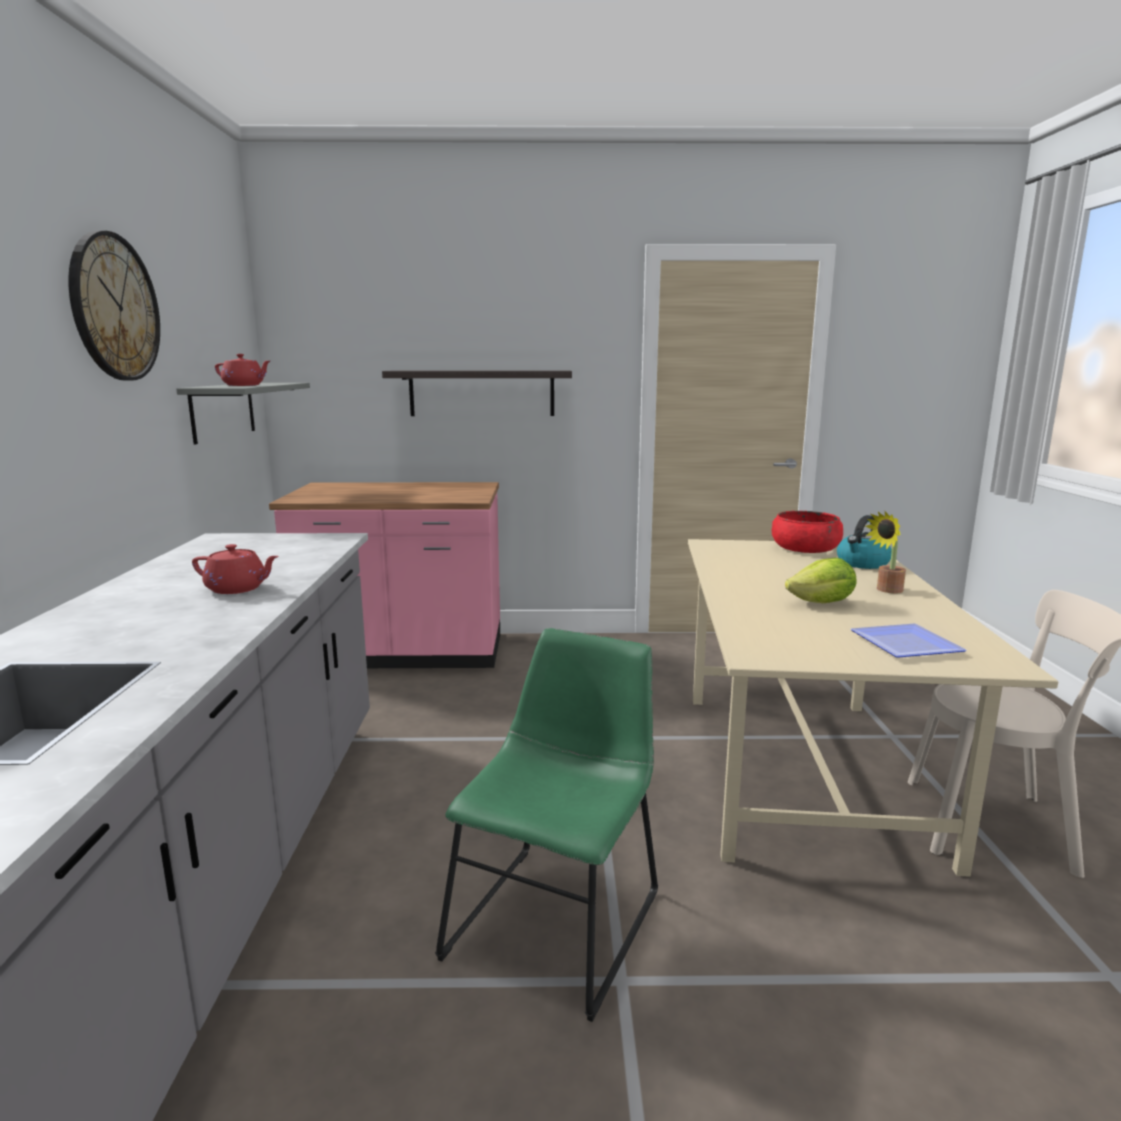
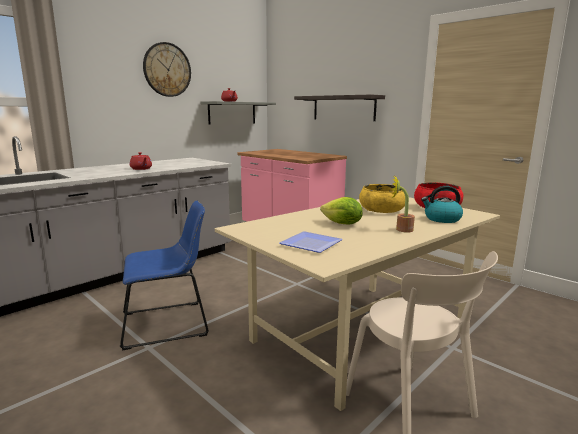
camera: 45 degrees right, 0 degrees up
(558, 918) = (169, 323): green chair -> blue chair
(776, 567) = (382, 210): none -> yellow bowl

